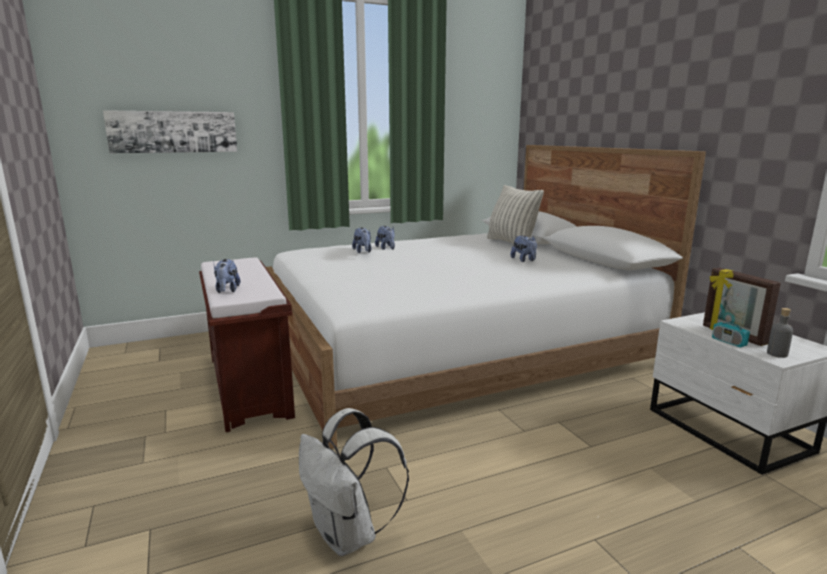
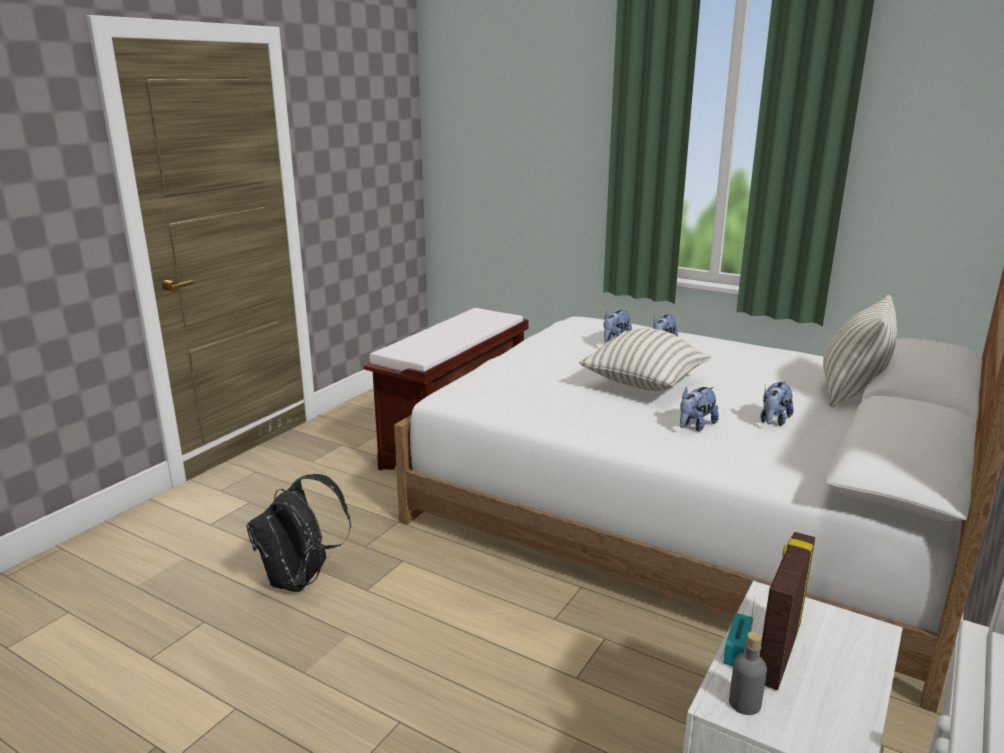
camera: 55 degrees right, 5 degrees up
(173, 132) = (512, 164): picture -> none
(227, 290) = (412, 342): plush toy -> plush toy (695, 426)
(349, 535) = (301, 580): white backpack -> black backpack
(436, 266) = (643, 385): none -> pillow

